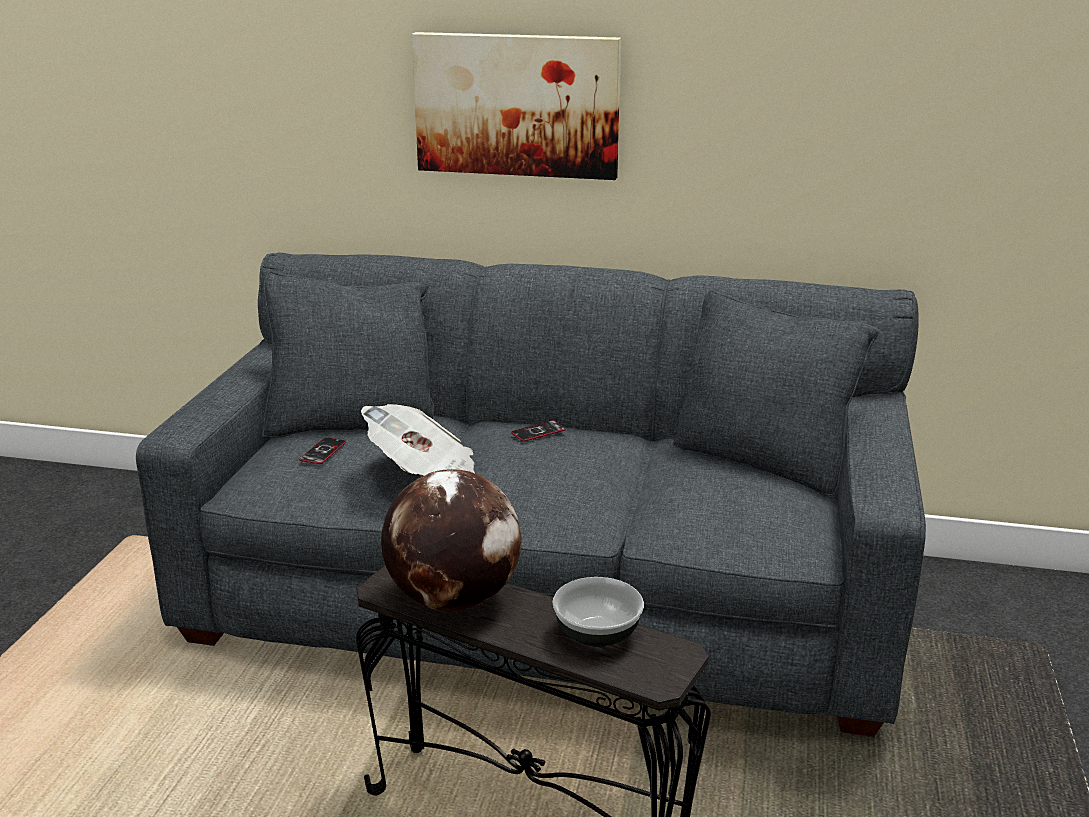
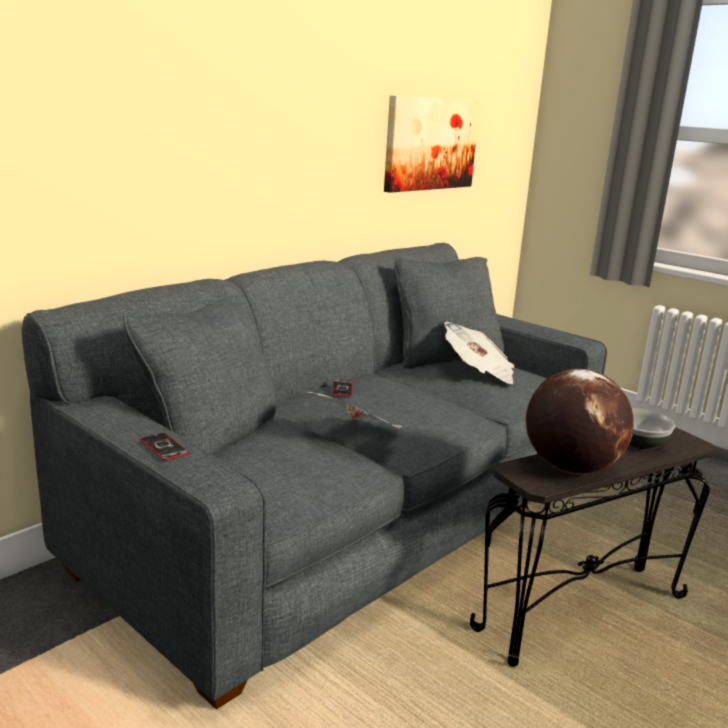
camera: 60 degrees left, 5 degrees down
(323, 452) = (270, 457): phone -> phone (164, 447)
(517, 105) = (228, 140): picture -> picture (430, 144)
(724, 487) = (479, 372): none -> newspaper

